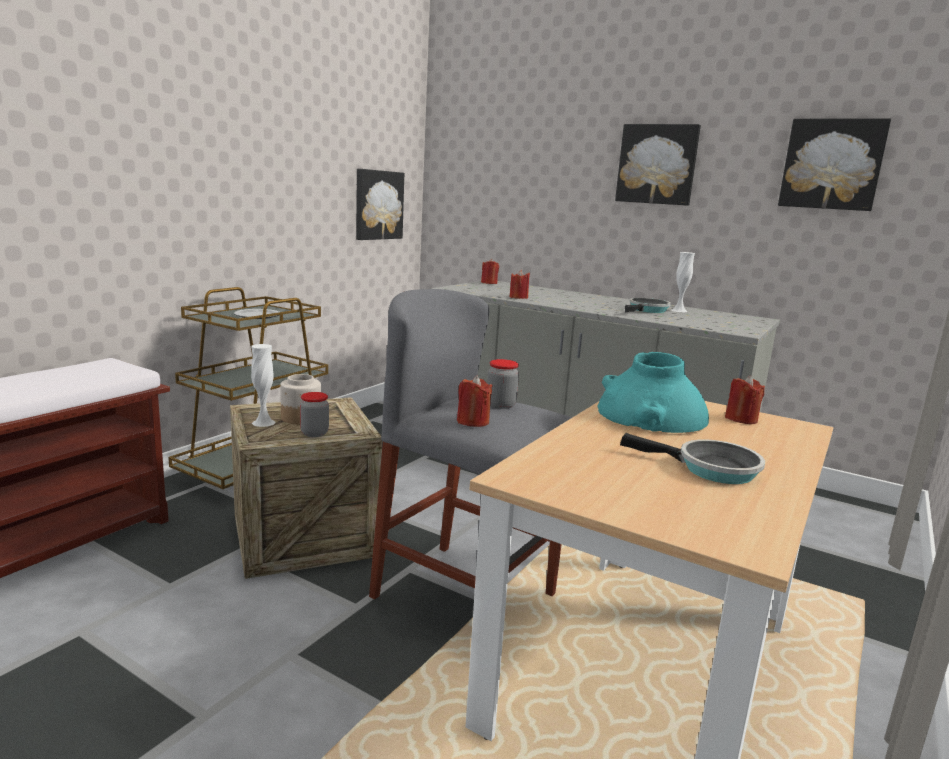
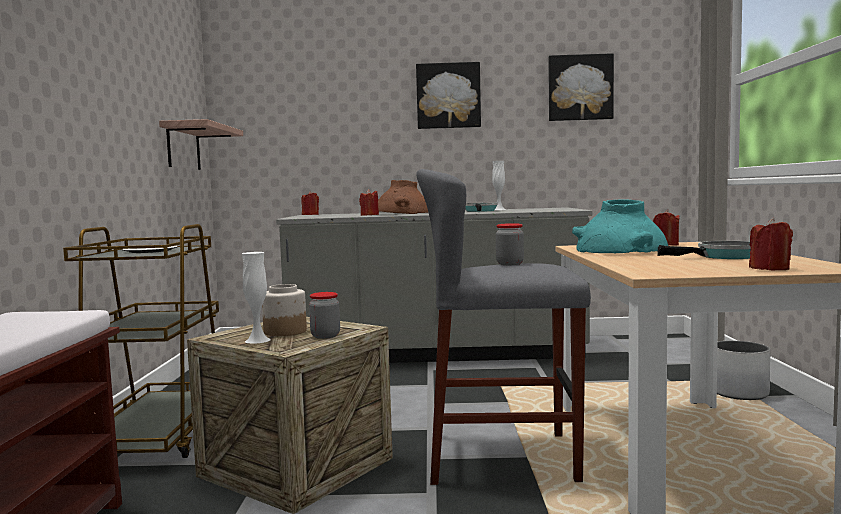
camera: 30 degrees left, 10 degrees down
(378, 205) = (183, 147): picture -> shelf
(473, 421) = (522, 270): red candle -> red candle (770, 269)
(563, 298) = (403, 213): none -> brown vase
(850, 625) = (739, 393): none -> white planter

